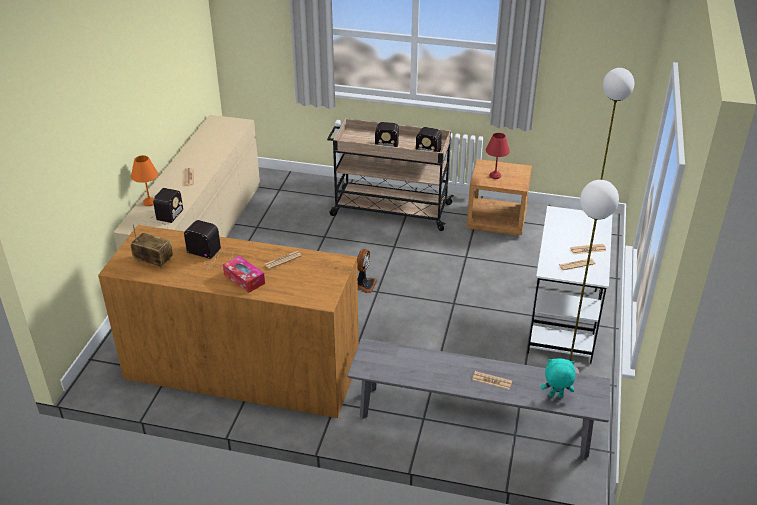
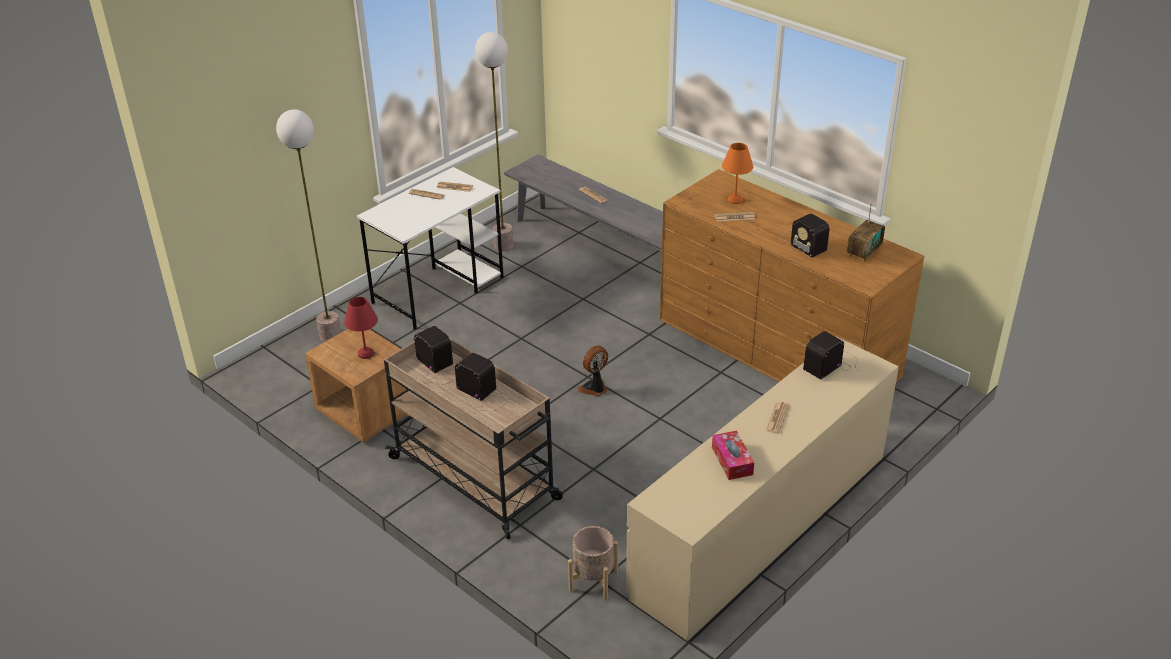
camera: 150 degrees left, 0 degrees up
(150, 202) = (842, 394): orange table lamp -> orange table lamp (734, 200)
(153, 261) = (863, 252): radio -> radio turned 105 degrees counterclockwise
(244, 279) = (780, 212): tissue box -> tissue box (732, 461)
(282, 188) = (594, 581): none -> beige planter
(555, 396) = (557, 174): turquoise plush toy -> none

